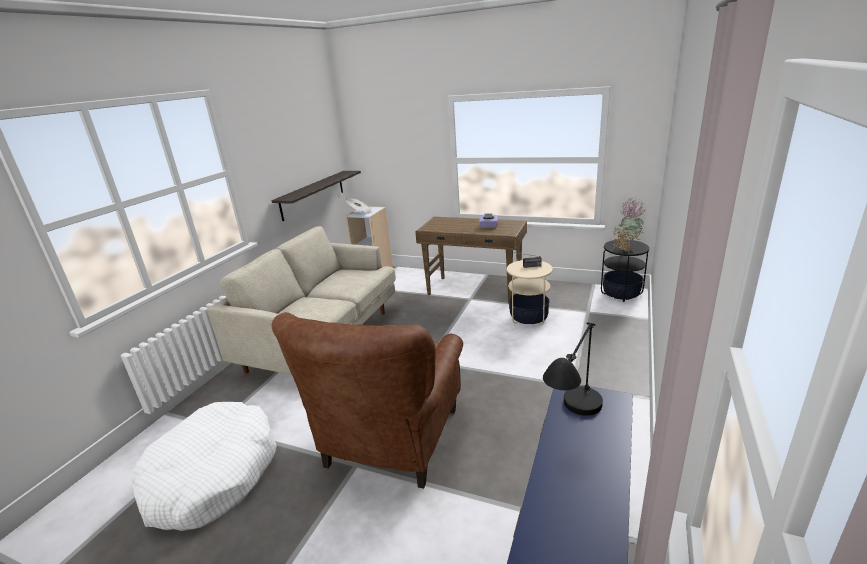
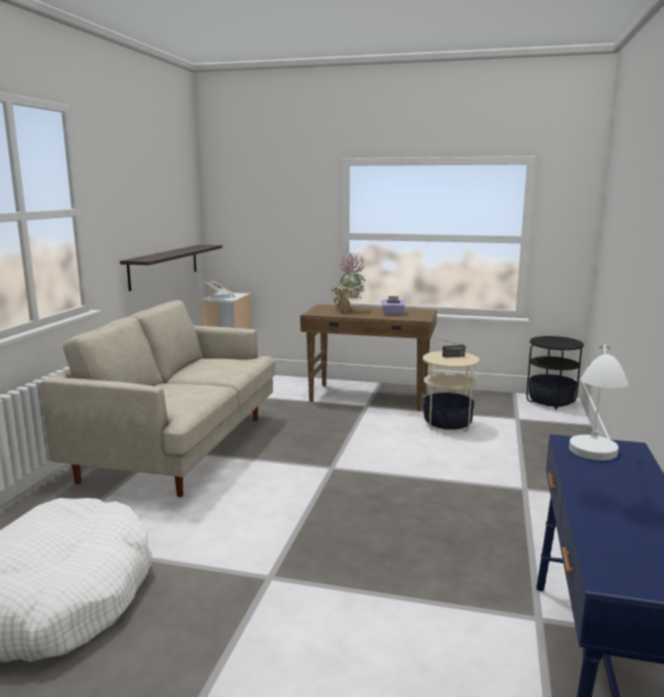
camera: 10 degrees left, 10 degrees down
(390, 442) = (309, 551): brown armchair -> none
(573, 424) = (592, 467): black table lamp -> white table lamp
(625, 248) = (557, 343): potted plant -> potted plant (348, 310)

